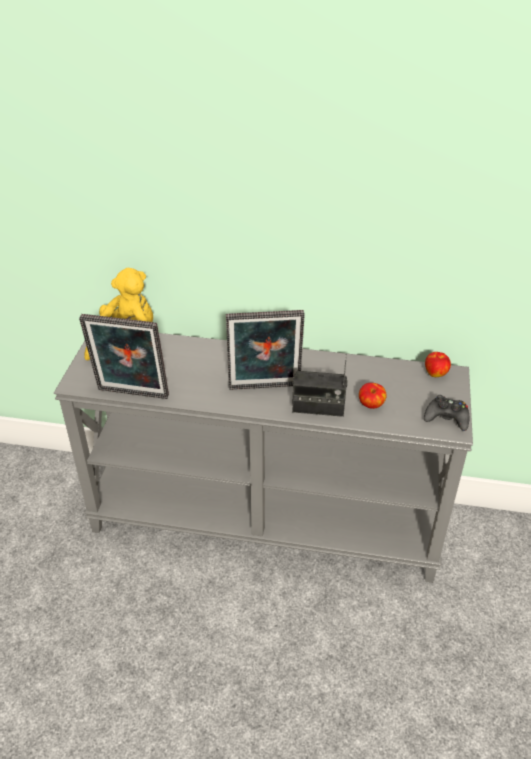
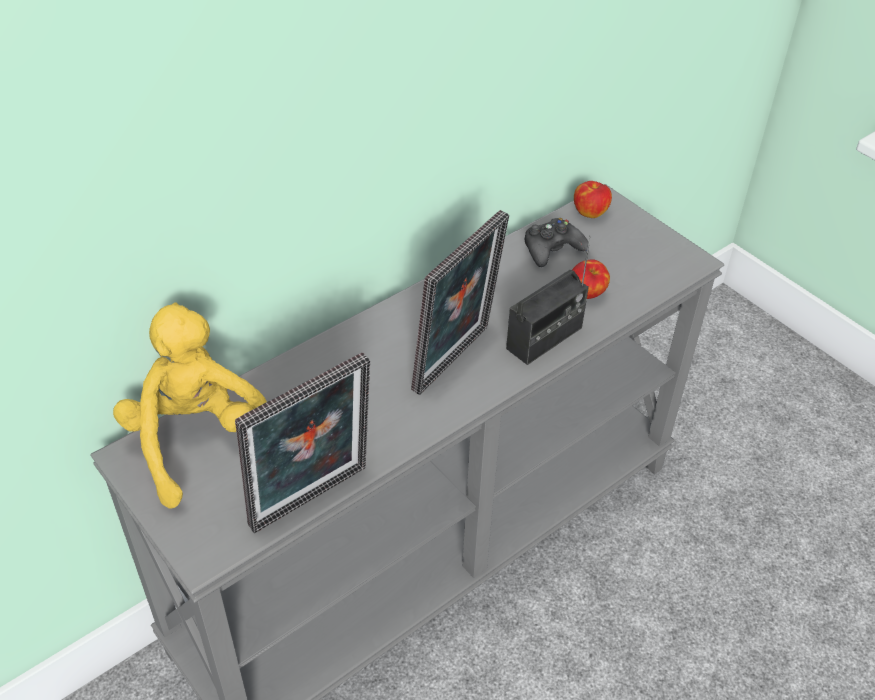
camera: 50 degrees left, 5 degrees up
(446, 418) = (668, 253): black game controller -> black game controller (552, 249)

